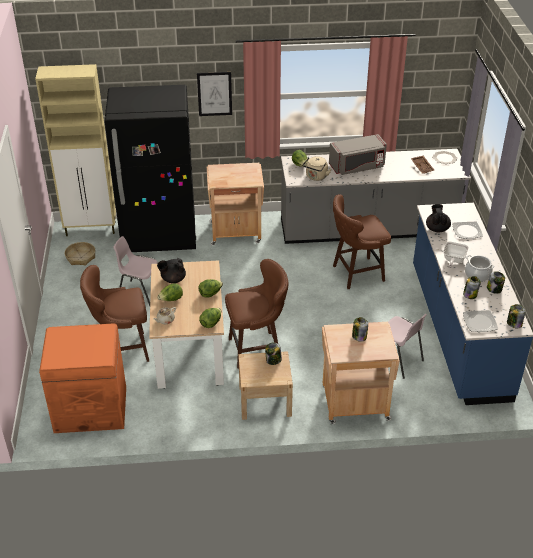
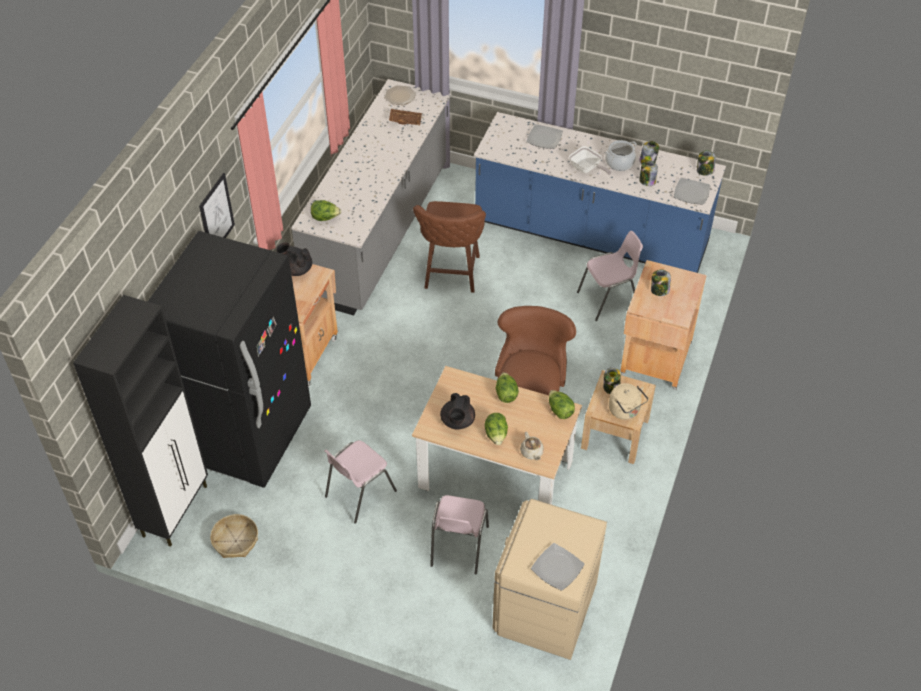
camera: 65 degrees left, 10 degrees up
(62, 352) = (558, 568): none -> plate
(90, 406) = (543, 608): orange washing machine -> beige washing machine
(91, 229) = (176, 510): beige cabinet -> black cabinet
(121, 350) = (458, 546): brown stool -> pink chair
(316, 177) = (361, 213): beige kettle -> beige kettle (625, 411)
(357, 167) = (365, 171): grey microwave -> none
(437, 229) = (526, 157): black teapot -> black teapot (296, 269)

